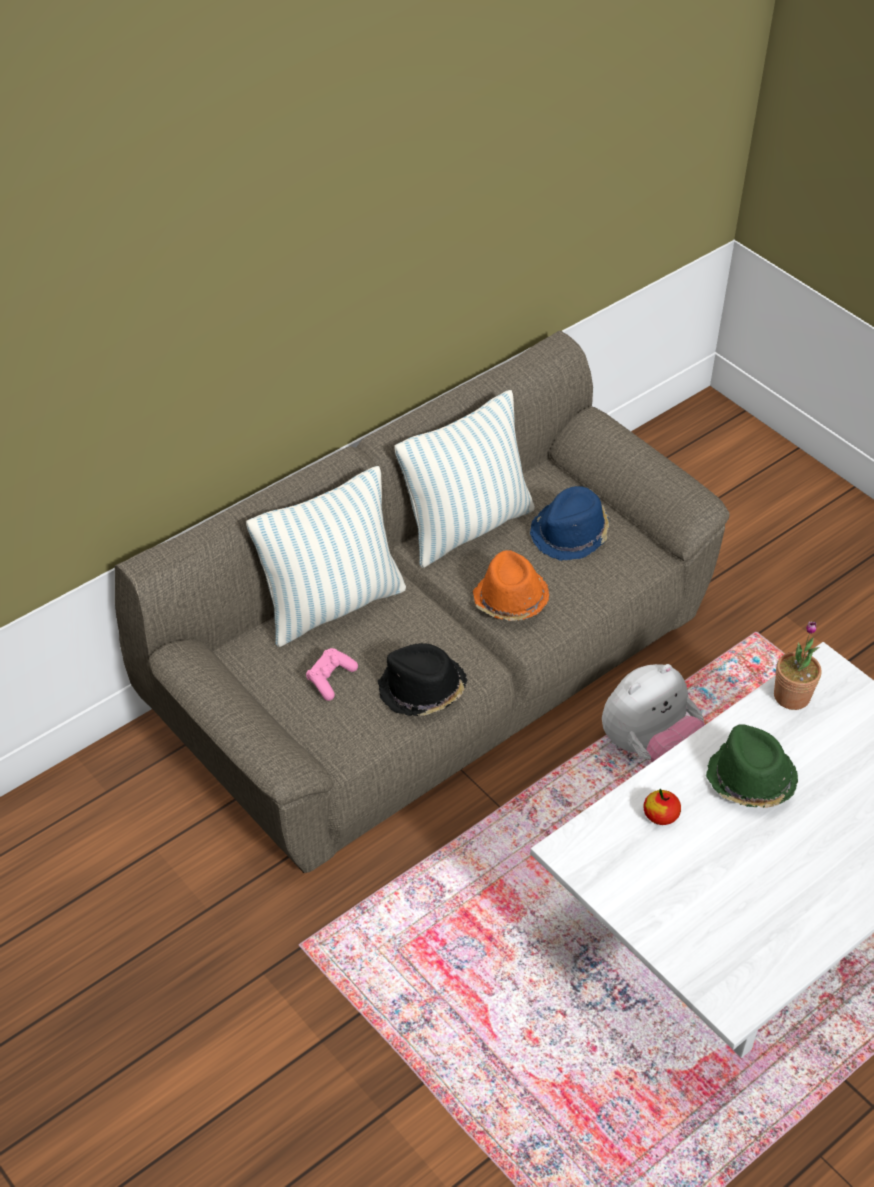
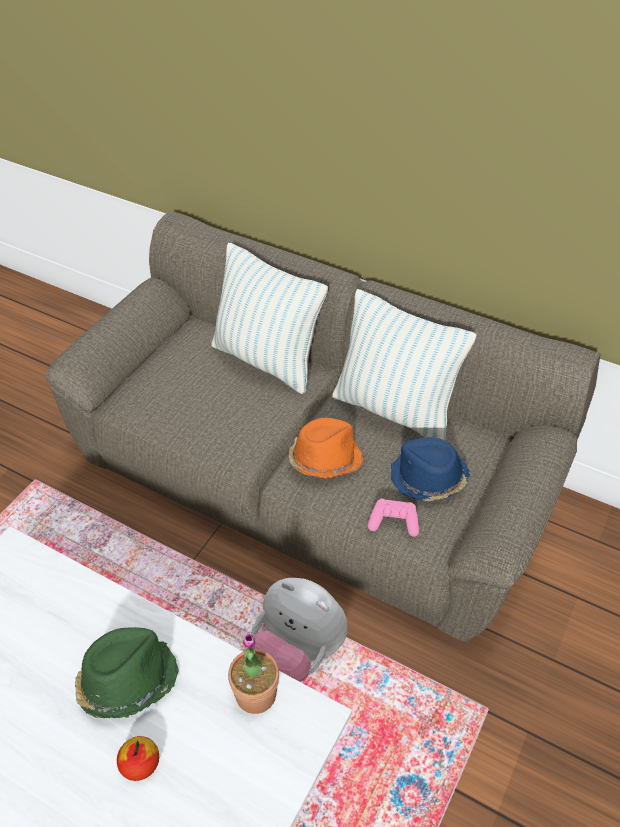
camera: 70 degrees right, 0 degrees up
(330, 679) = (191, 380): pink game controller -> pink game controller (393, 522)
(421, 691) = (200, 433): black hat -> none
(660, 815) = (64, 612): apple -> apple (140, 764)

